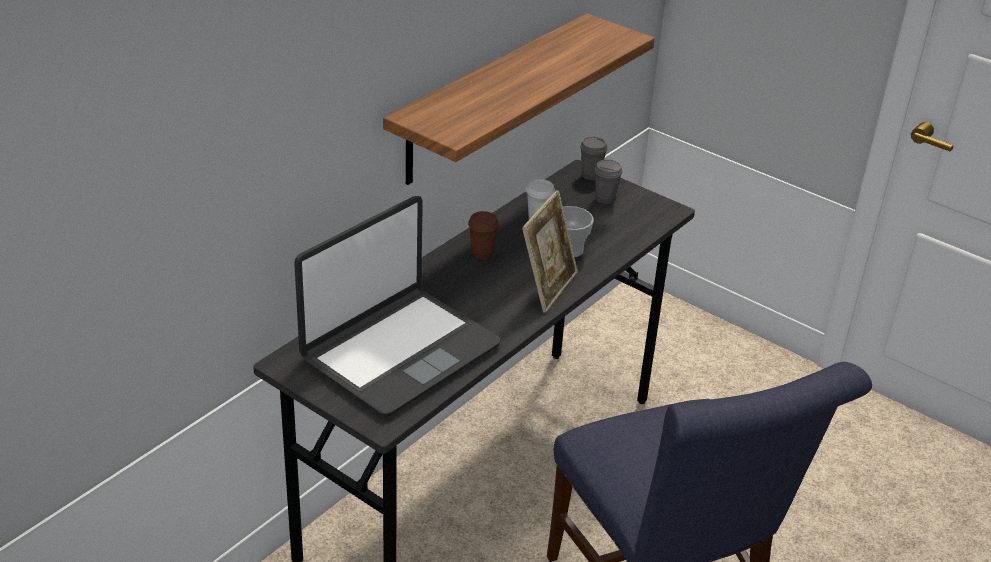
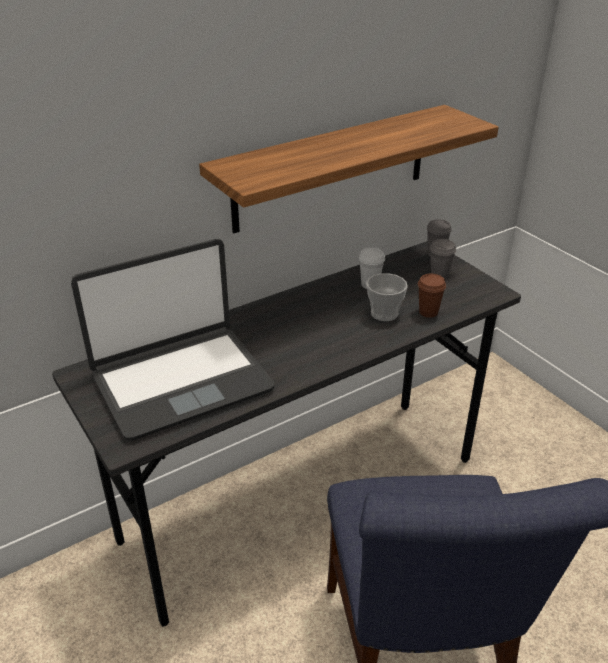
camera: 20 degrees right, 0 degrees up
(481, 253) = (304, 306): brown cup -> brown cup (428, 312)
(547, 287) = (347, 344): picture frame -> none

